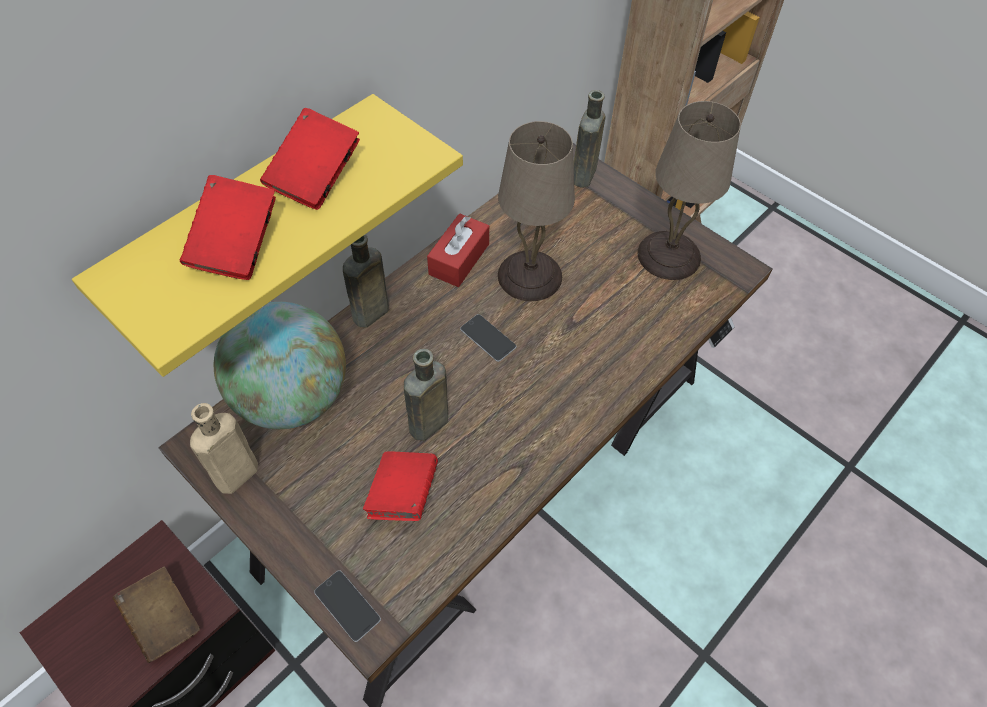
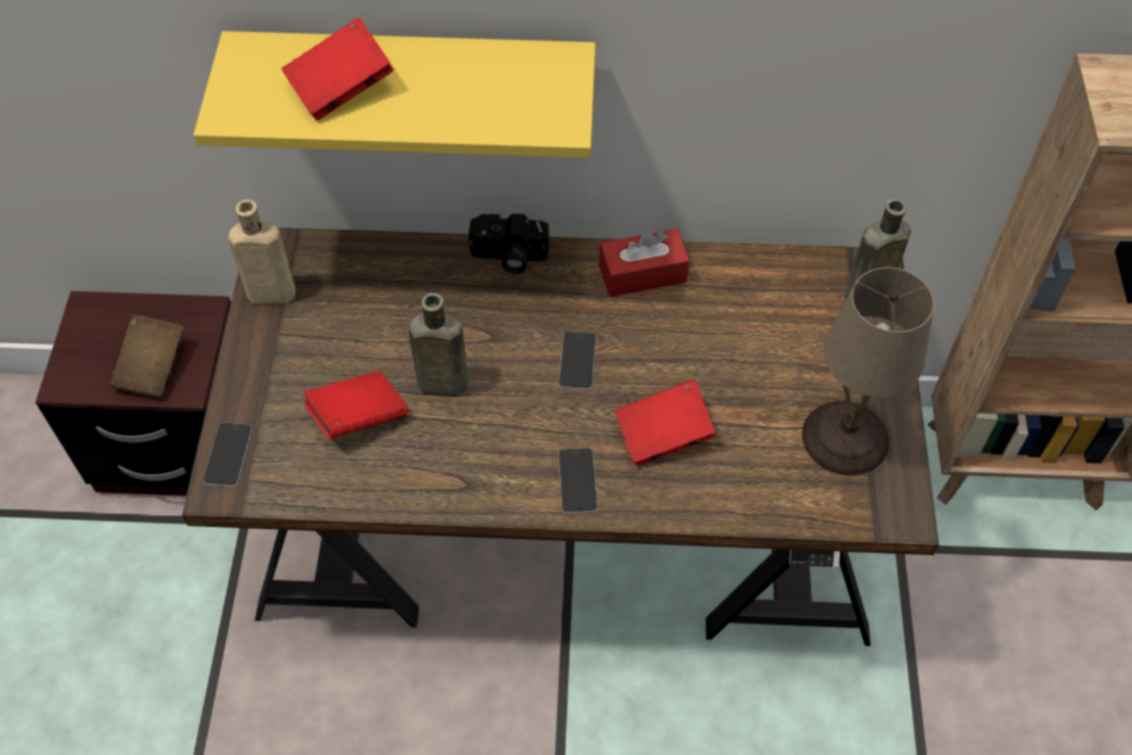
camera: 50 degrees right, 0 degrees up
(293, 397) = (375, 272): globe -> none
(315, 177) = (458, 79): red book -> red book (663, 435)
(369, 315) = (508, 257): brown bottle -> camera
(528, 276) = (683, 340): beige table lamp -> none
(577, 403) = (577, 480): none -> phone

